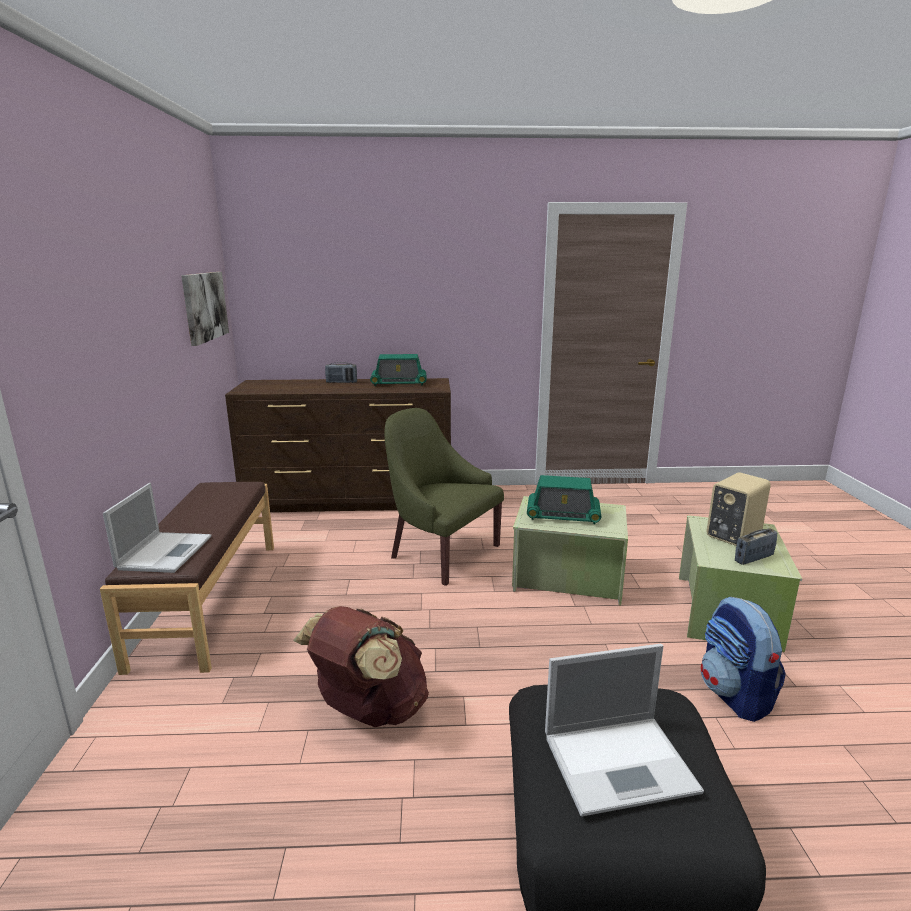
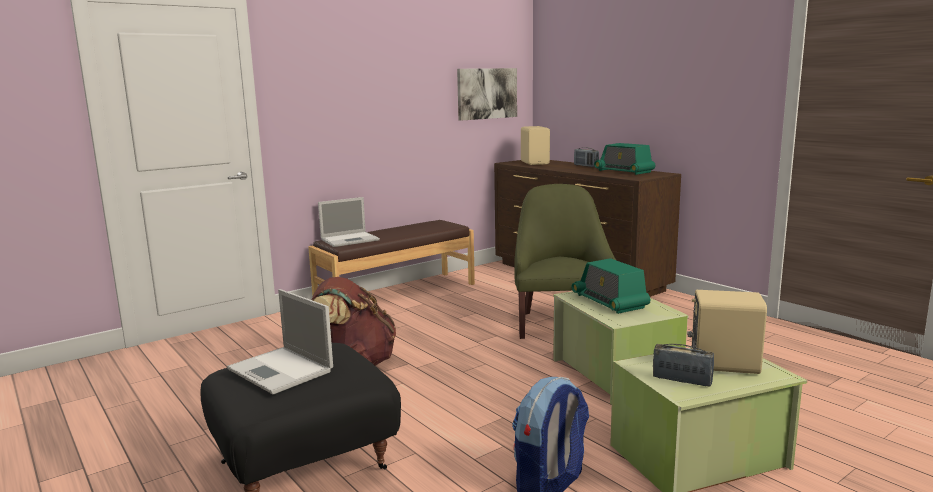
camera: 55 degrees right, 5 degrees down
(275, 386) = (535, 163): none -> beige speaker

